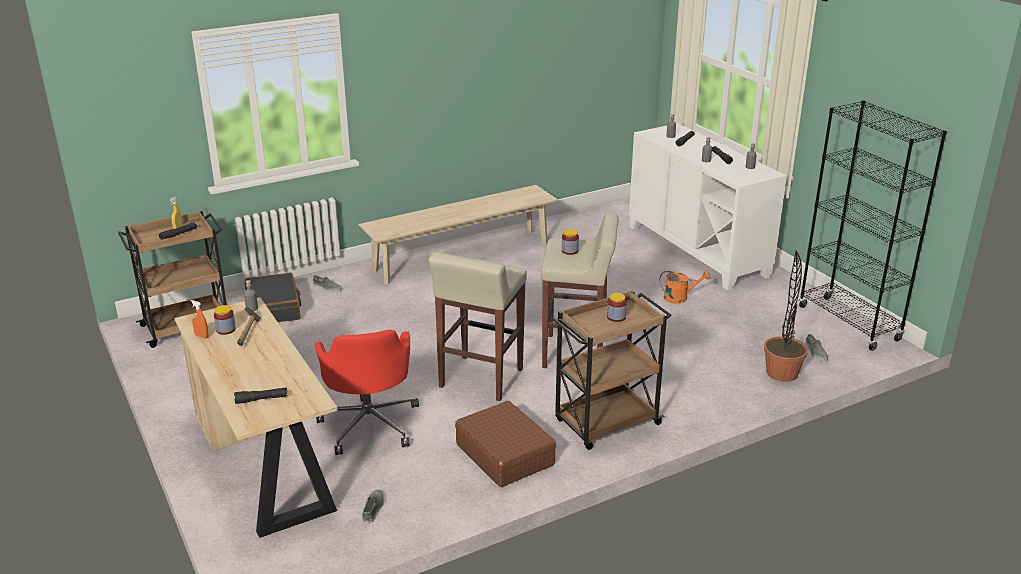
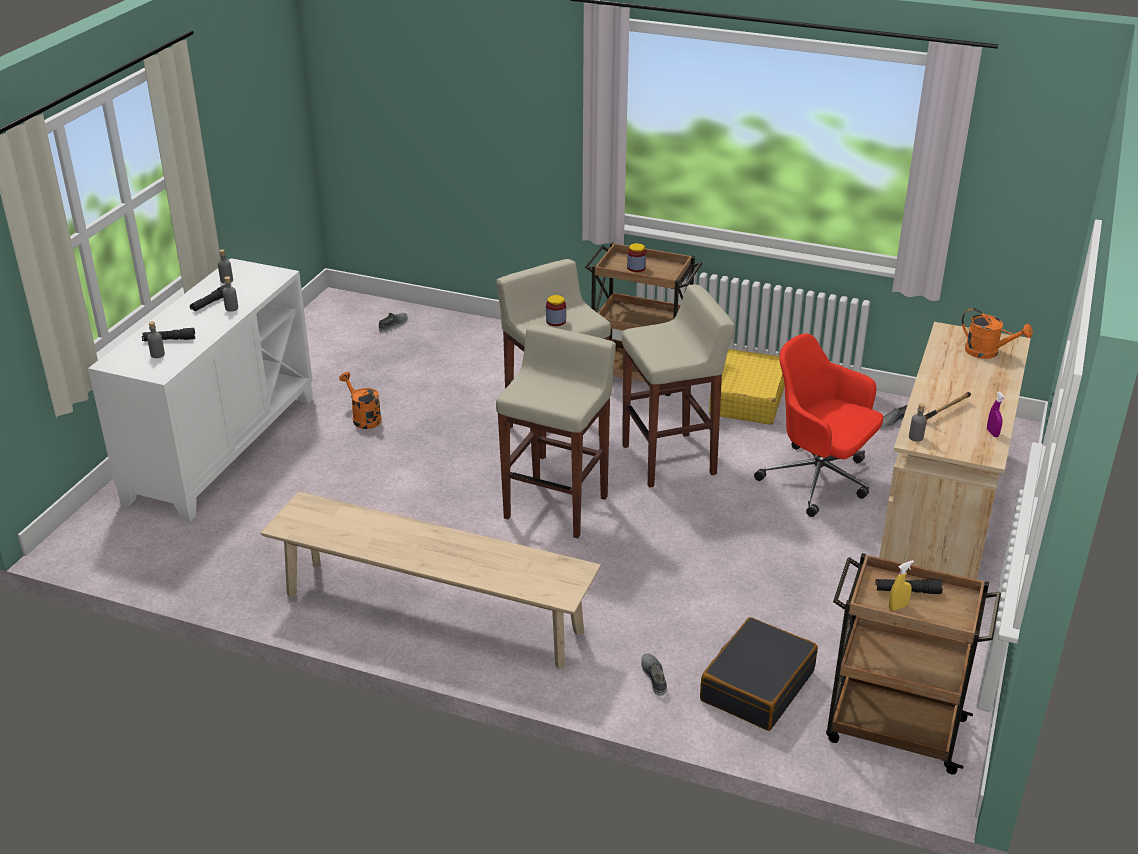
camera: 130 degrees left, 5 degrees up
(201, 336) = (992, 433): orange spray bottle -> purple spray bottle
(226, 330) = (963, 428): jar -> none
(261, 399) = (987, 353): black flashlight -> orange watering can
(370, 423) = (818, 480): red office chair -> red office chair turned 90 degrees counterclockwise
(493, 320) = (557, 506): none -> beige stool
(505, 454) = (747, 399): brown suitcase -> yellow suitcase
(781, 373) = (451, 329): potted plant -> none
(848, 323) = (315, 324): black bookcase -> none

